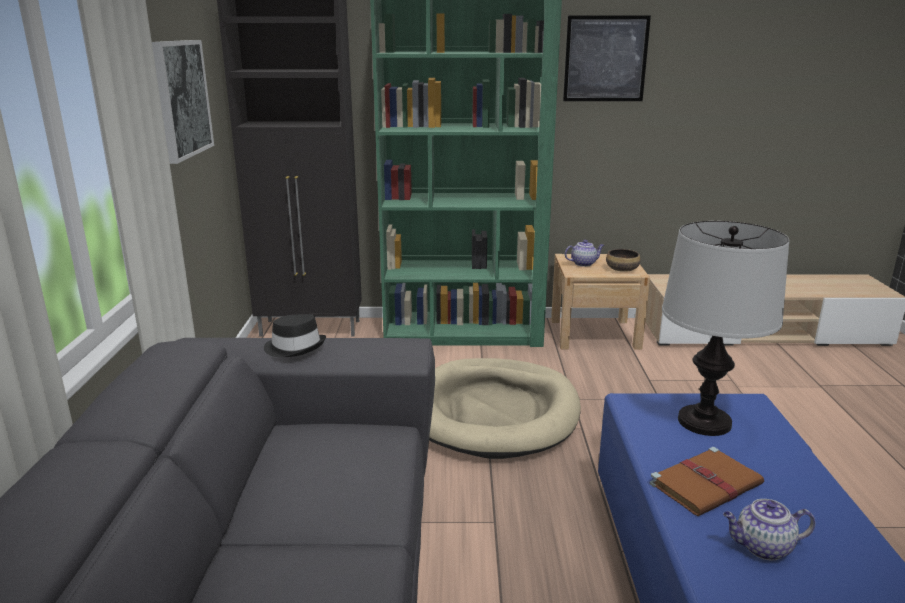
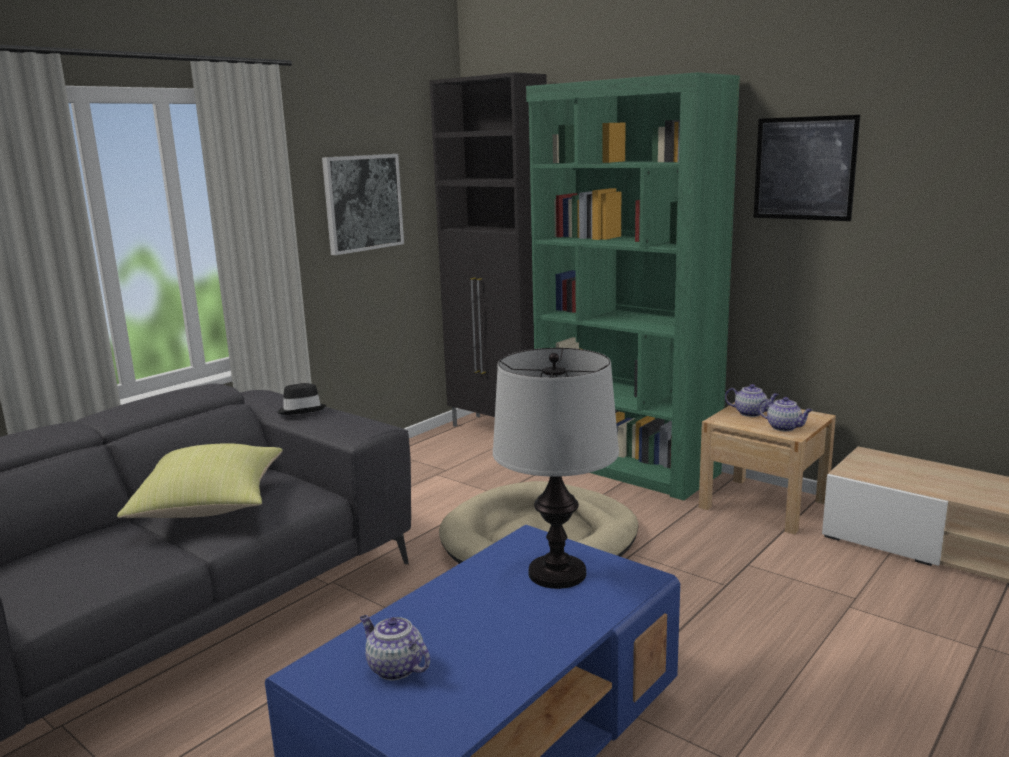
camera: 40 degrees right, 5 degrees down
(307, 487) = (211, 507): none -> yellow pillow
(622, 269) = (784, 427): bowl -> teapot
(707, 484) = (452, 613): brown book -> none

